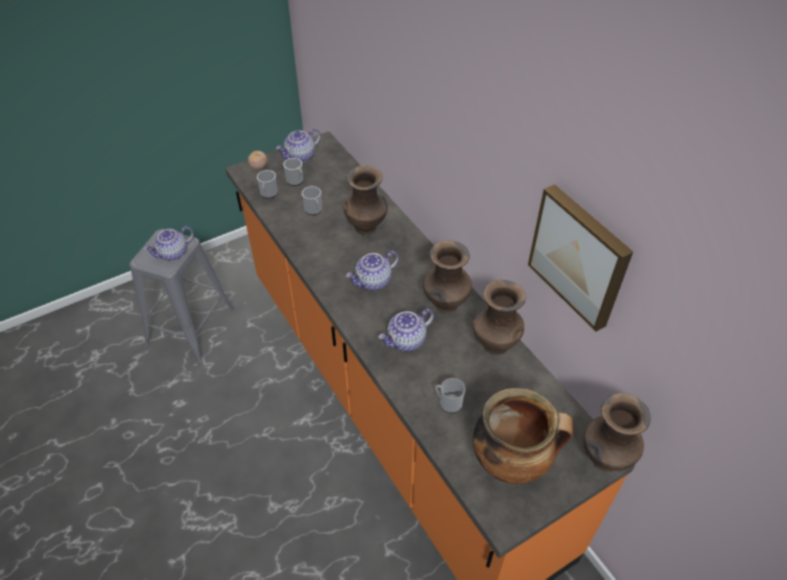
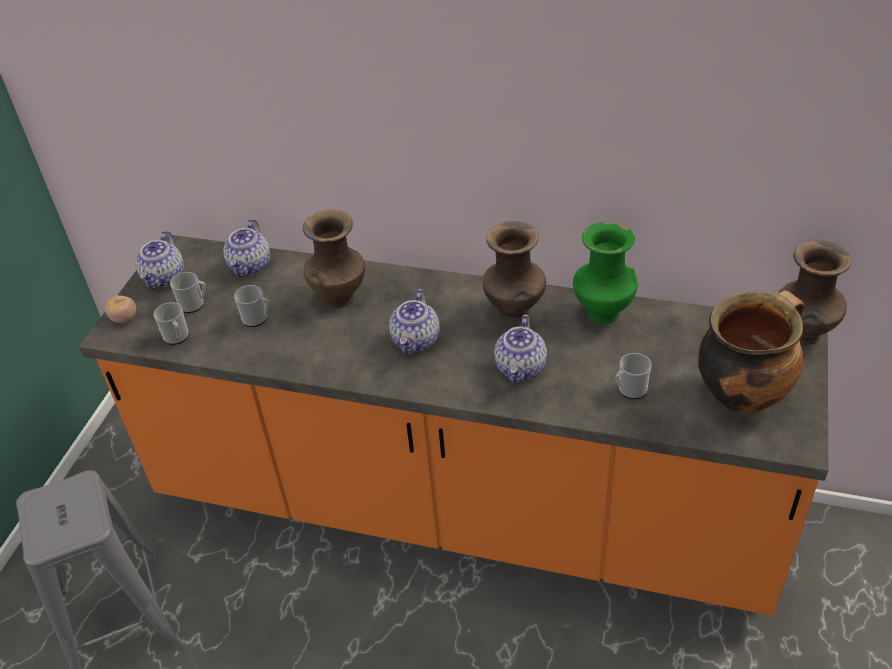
camera: 40 degrees left, 5 degrees down
(173, 253) = (77, 508): teapot -> teapot (250, 266)
(494, 344) = (602, 313): brown vase -> green vase
(580, 256) = (684, 134): picture -> none

